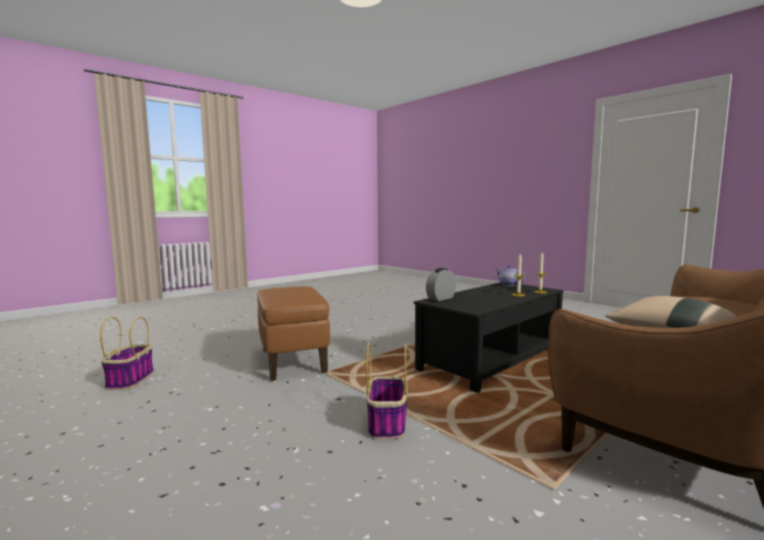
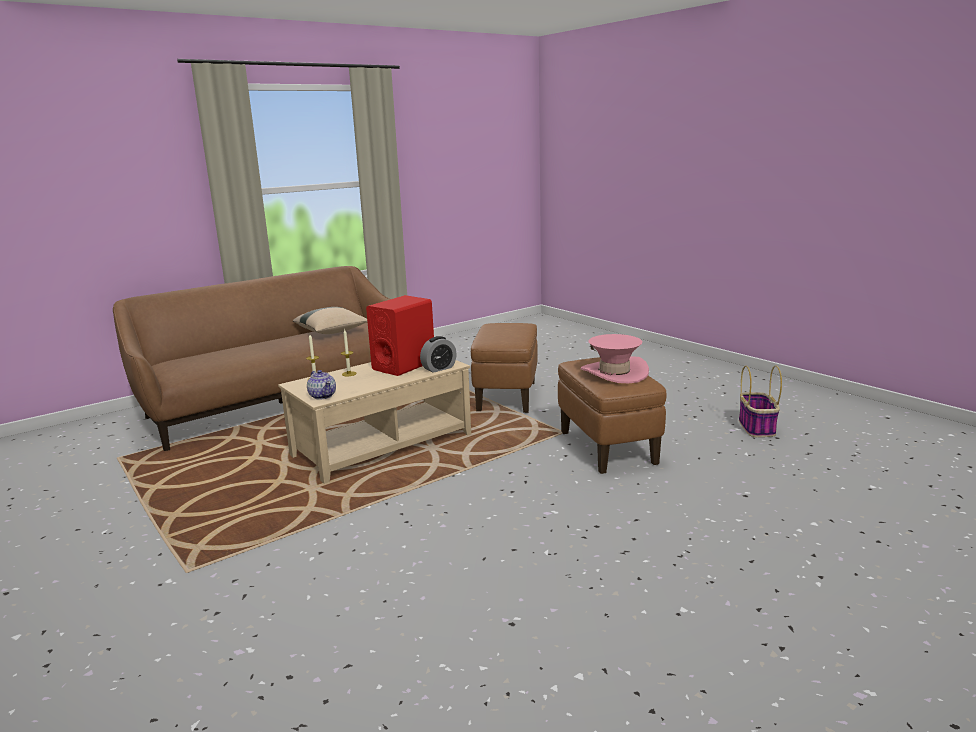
camera: 175 degrees left, 10 degrees up
(287, 291) = (614, 373): none -> pink hat
(387, 423) = (506, 396): basket -> brown ottoman
(478, 300) = (404, 365): none -> red speaker
(491, 361) = (382, 444): black coffee table -> beige coffee table

